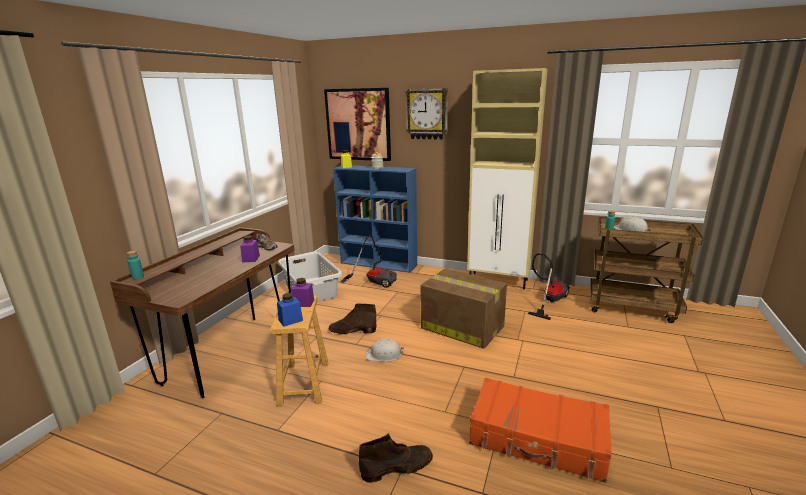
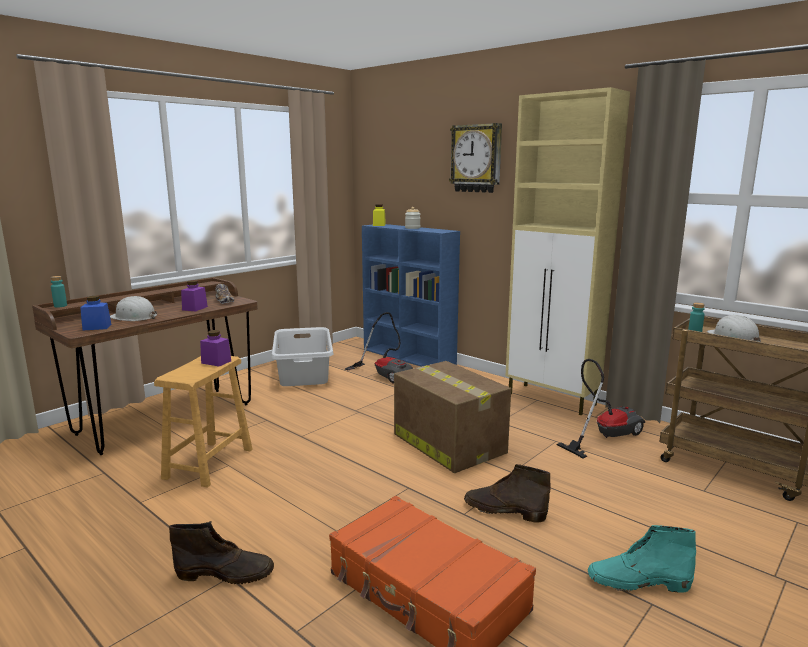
camera: 20 degrees right, 5 degrees down
(290, 320) = (183, 375): blue jar -> blue jar (97, 327)
(352, 331) = (310, 422): brown boot -> brown boot (503, 510)
(358, 124) = (399, 172): picture -> none
(384, 355) = (323, 454): white hard hat -> white hard hat (134, 317)
(640, 395) = (637, 582): none -> turquoise boot

